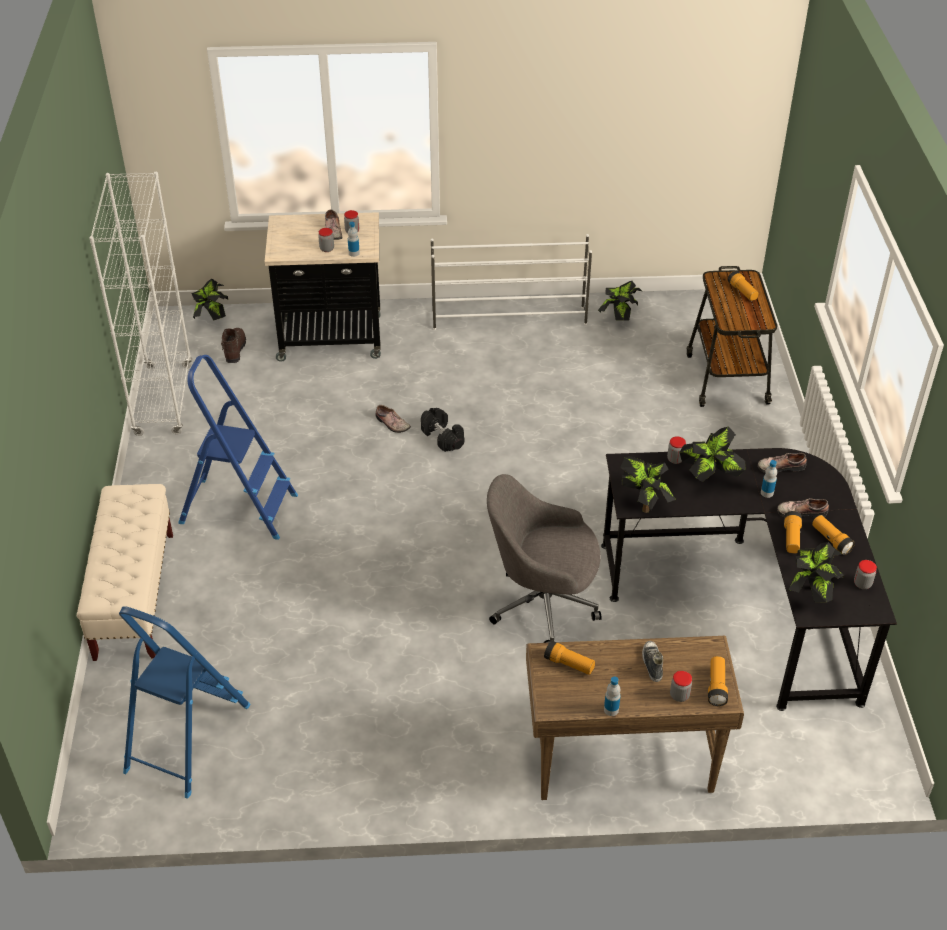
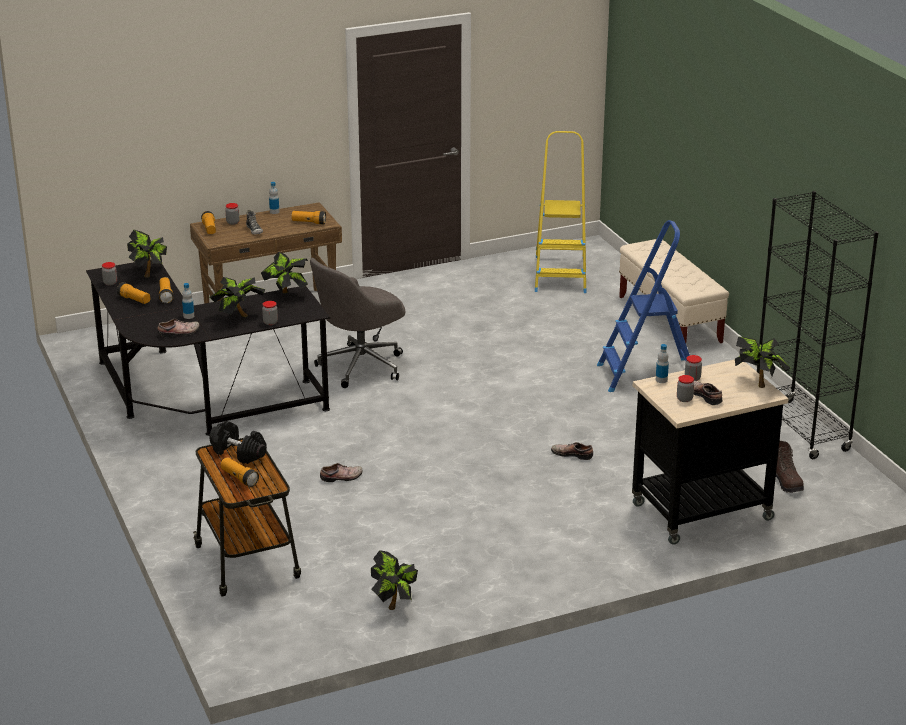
camera: 160 degrees right, 15 degrees down
(164, 400) = (801, 430): white bookcase -> black bookcase
(189, 736) = (560, 274): blue step ladder -> yellow step ladder
(212, 318) = (845, 505): potted plant -> potted plant (758, 382)
(443, 437) = (516, 453): black dumbbell -> black dumbbell (238, 453)
(510, 318) = (523, 576): white shoe rack -> none
(542, 607) = (360, 367): grey office chair -> grey office chair turned 150 degrees clockwise
(801, 511) = (159, 311): shoe -> shoe (342, 477)

